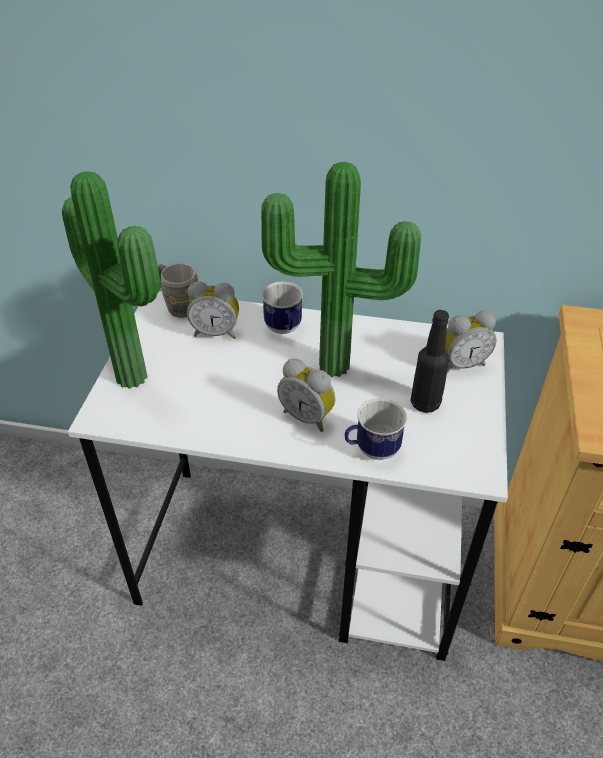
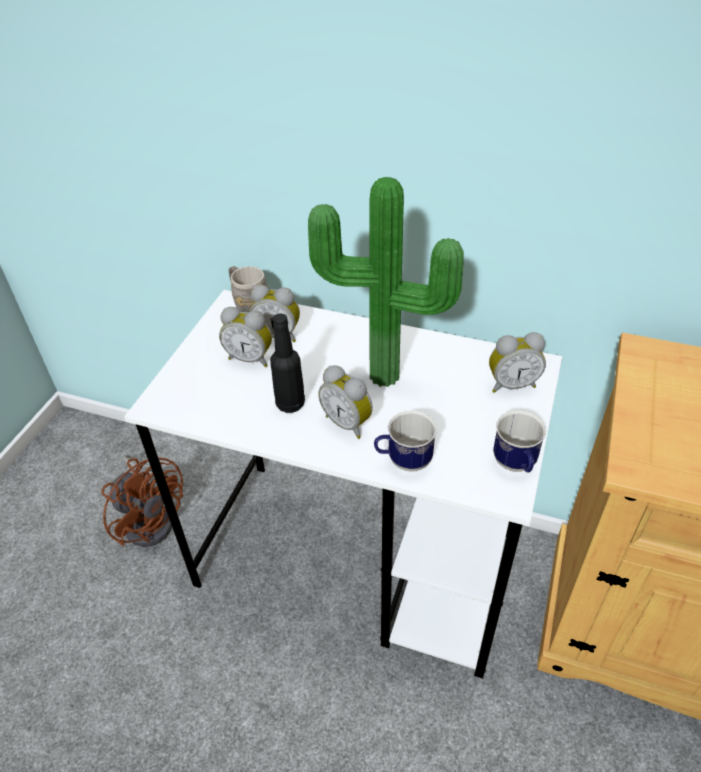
camera: 10 degrees right, 0 degrees up
(77, 538) = (152, 518): none -> brown fan
(137, 374) = (197, 368): potted plant -> none
(192, 358) = (251, 358): none -> alarm clock
(284, 330) = (343, 337): mug -> mug (516, 466)
(425, 403) = (467, 420): black bottle -> black bottle (290, 404)

